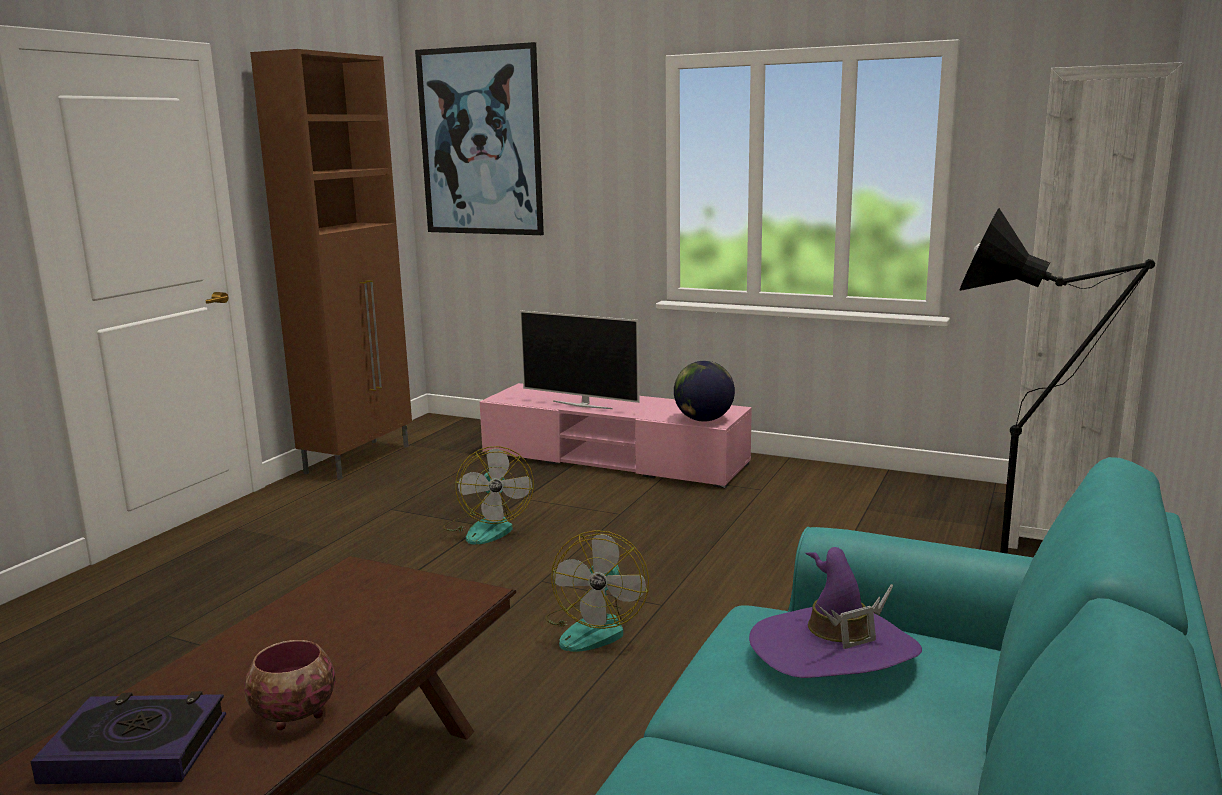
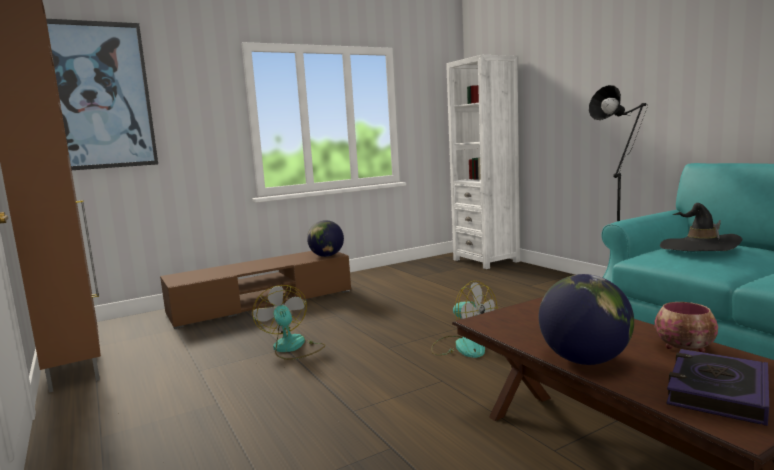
camera: 55 degrees left, 5 degrees down
(229, 653) = (584, 360): none -> globe
(487, 528) = (292, 348): fan -> fan turned 135 degrees counterclockwise
(582, 405) = (243, 270): television -> none
(613, 459) = (262, 302): pink tv stand -> brown tv stand
(833, 650) = (699, 247): purple hat -> black hat

